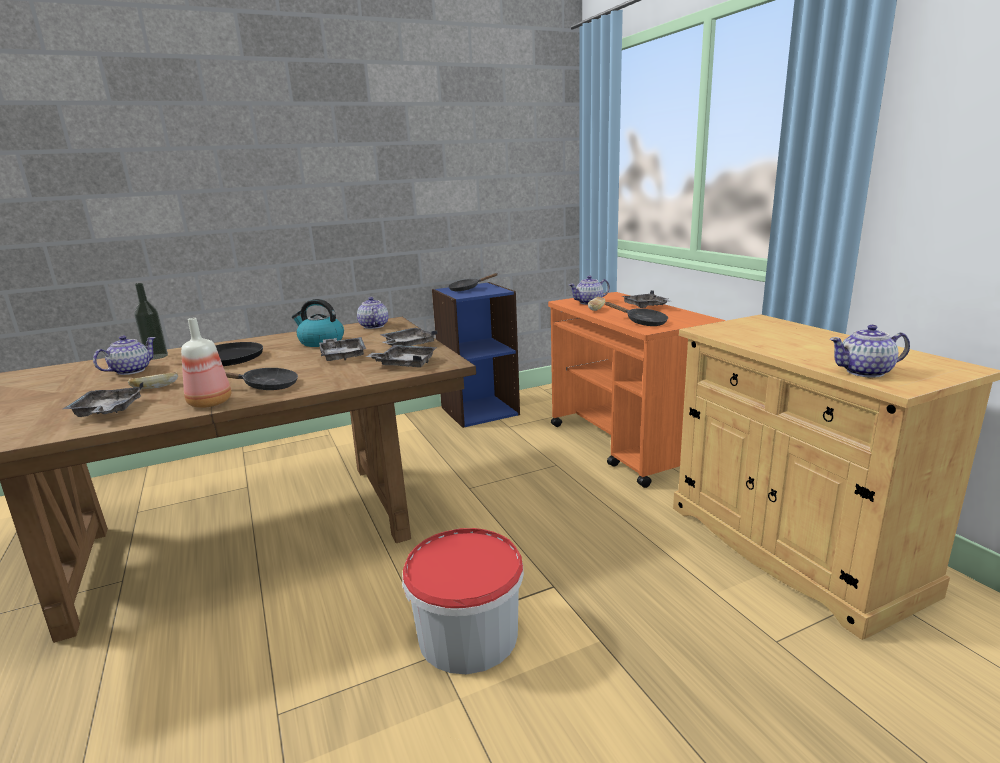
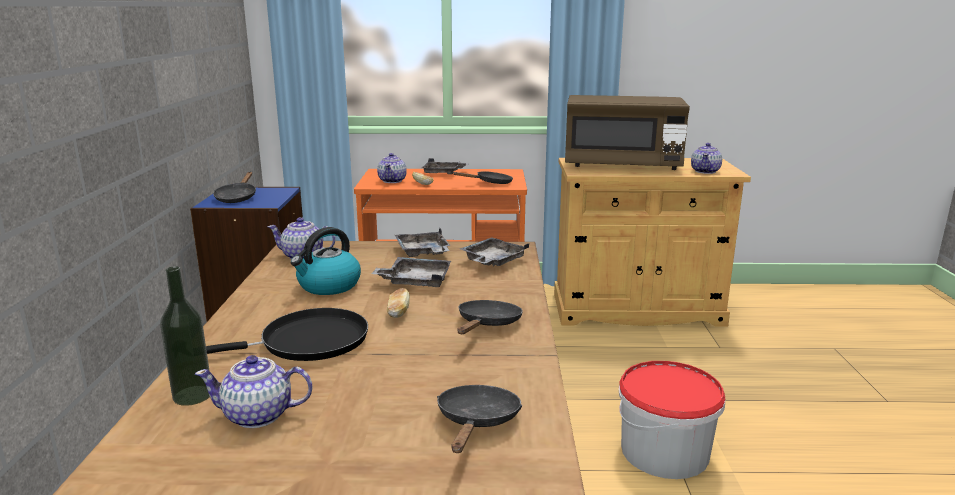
camera: 65 degrees left, 0 degrees up
(108, 411) = (477, 422): grey tray -> black frying pan
(130, 371) = (259, 415): teapot -> teapot turned 60 degrees counterclockwise
(155, 388) = (398, 391): bread -> bread (398, 312)
(210, 403) = (519, 355): bottle -> none
(788, 336) = (621, 165): none -> brown microwave

